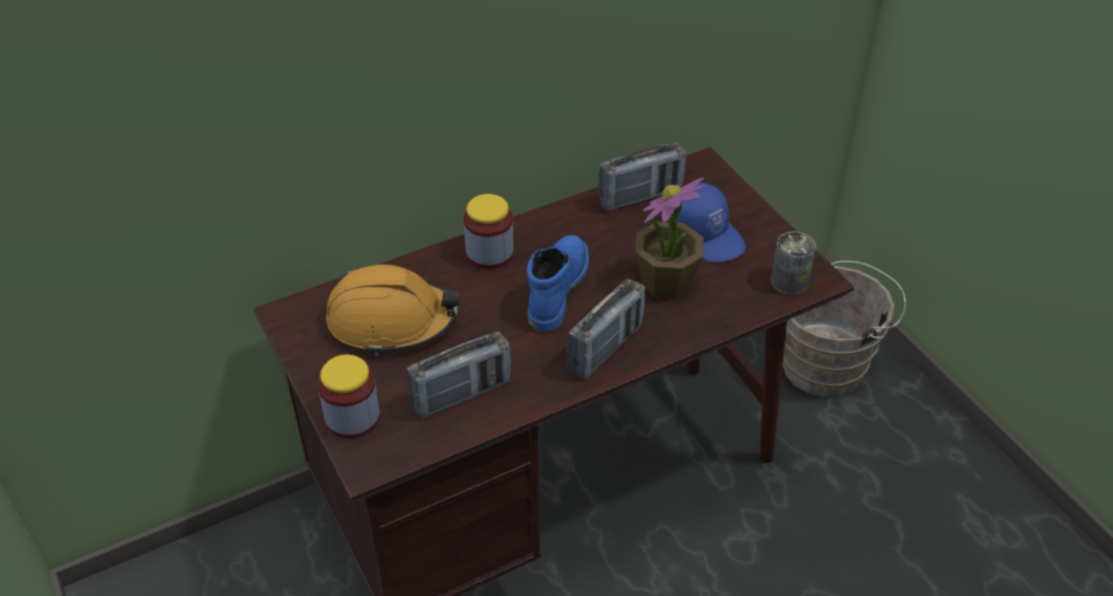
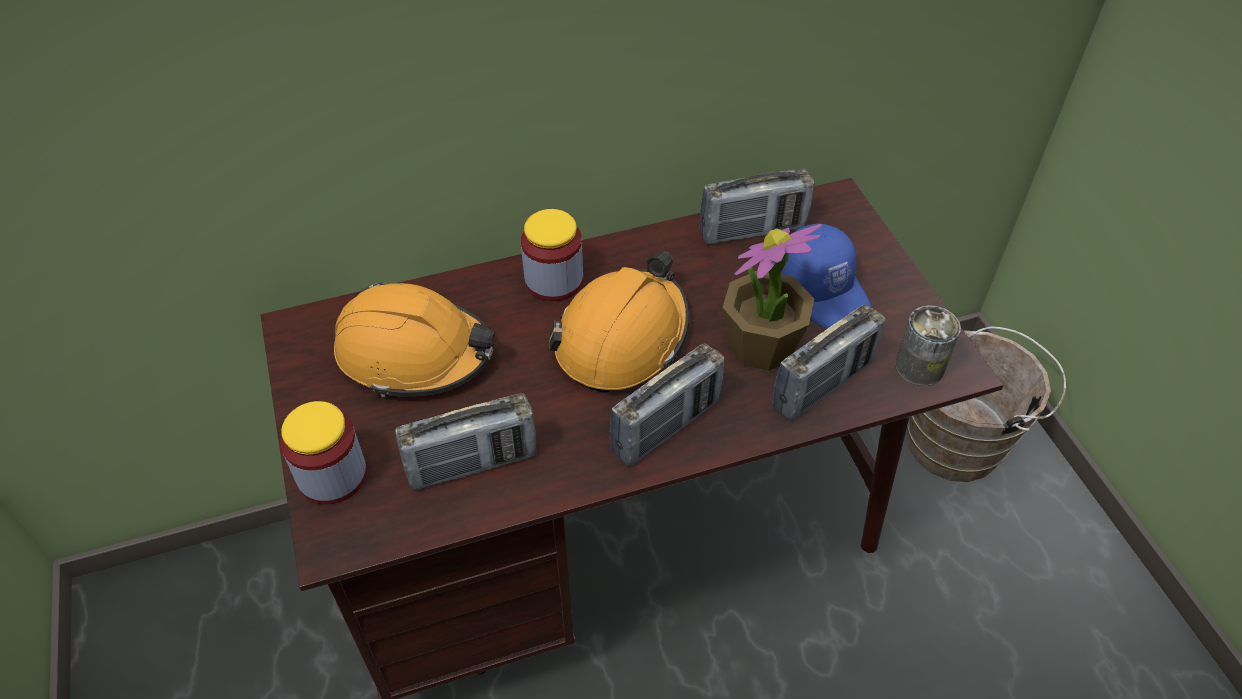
camera: 10 degrees right, 5 degrees up
(556, 289) = (622, 338): blue boot -> orange hard hat
(718, 304) = (822, 385): none -> radio

